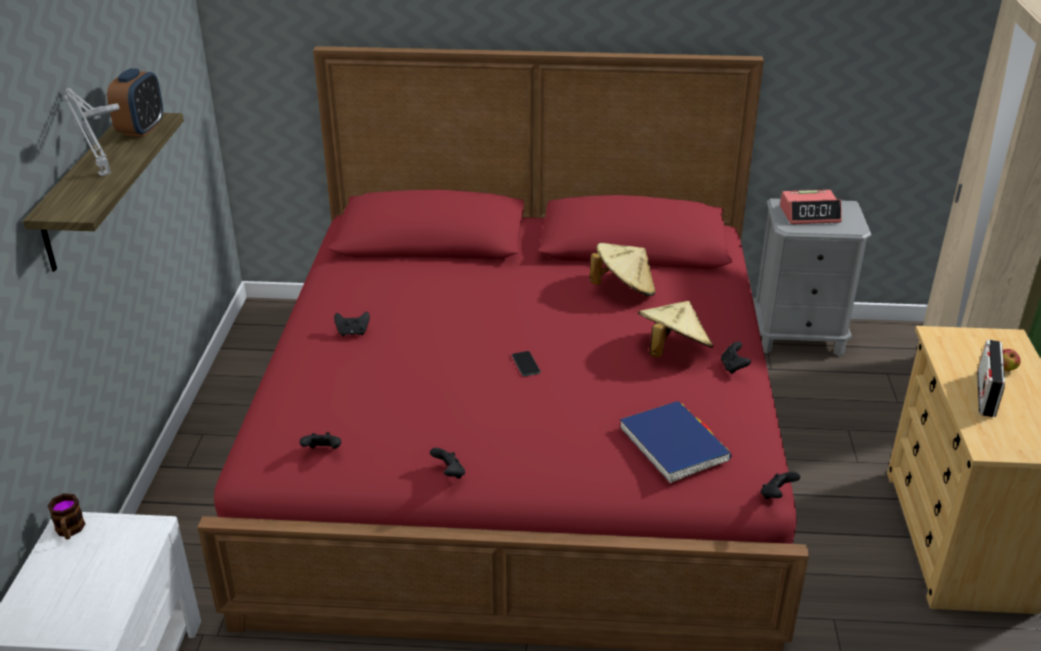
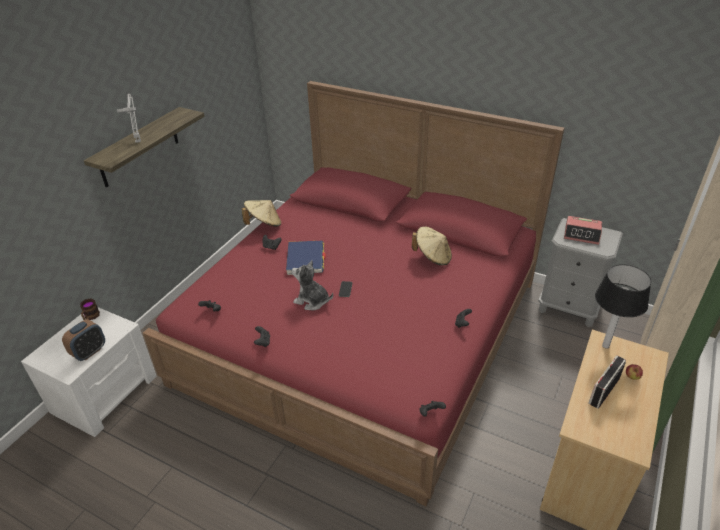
camera: 25 degrees right, 5 degrees up
(141, 129) = (176, 118): alarm clock -> alarm clock (89, 352)
(485, 393) = (312, 301): none -> plush toy
(672, 351) = (433, 303): beige hat -> beige hat (264, 224)
(674, 445) = (391, 362): blue book -> blue book (305, 259)
(947, 340) = (606, 345): none -> table lamp

